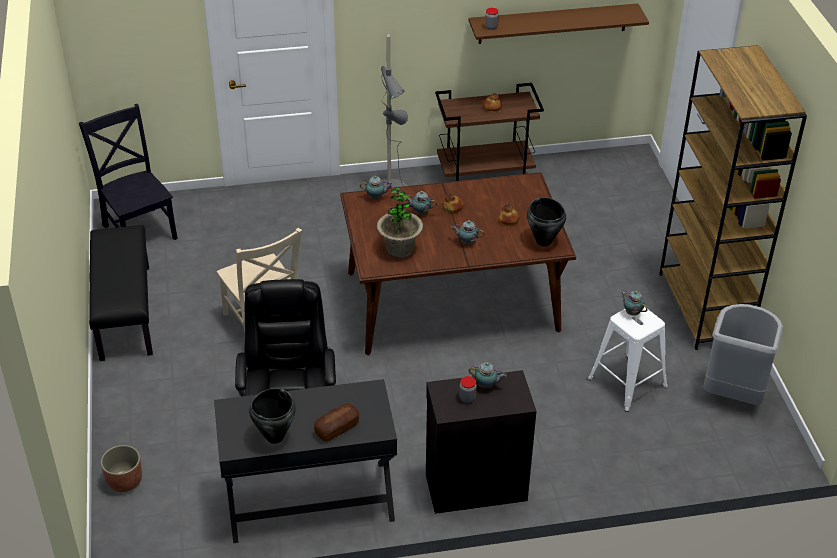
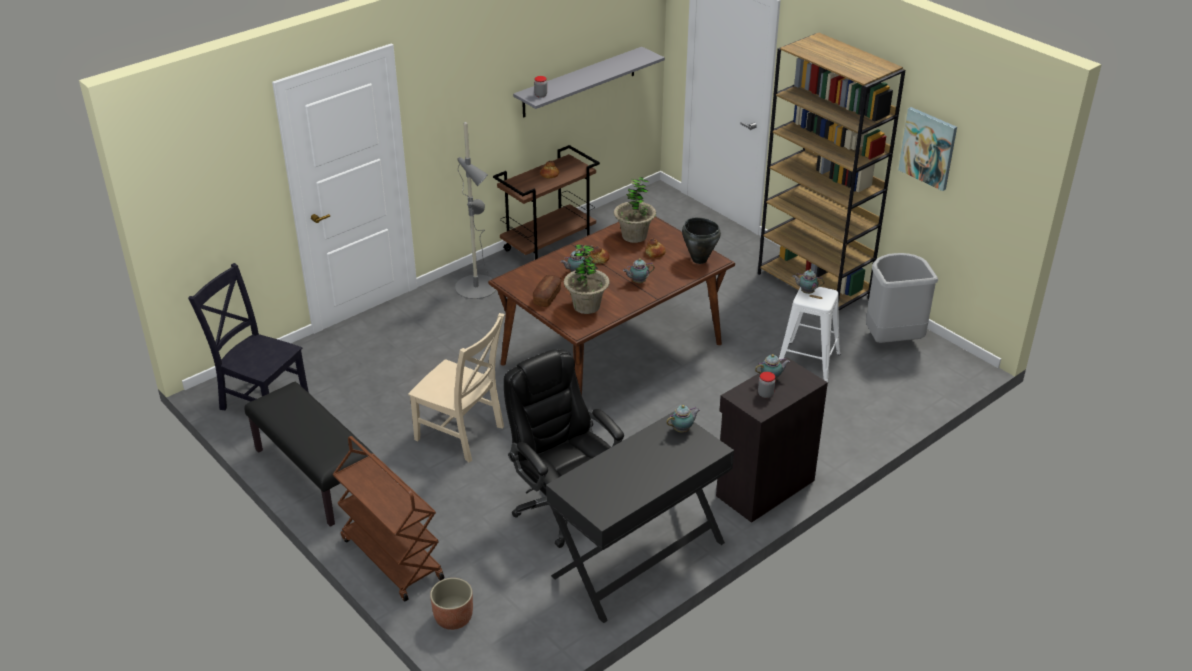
camera: 30 degrees left, 5 degrees down
(121, 409) = (391, 558): none -> brown cart
(274, 437) = (630, 491): black cooking pot -> none
(337, 428) = (677, 462): bread -> bread (547, 297)
(376, 198) = (525, 274): teapot -> teapot (683, 430)
(506, 195) = (634, 236): none -> potted plant
(553, 23) = (579, 82): brown shelf -> grey shelf
(810, 208) = (928, 148): none -> picture

